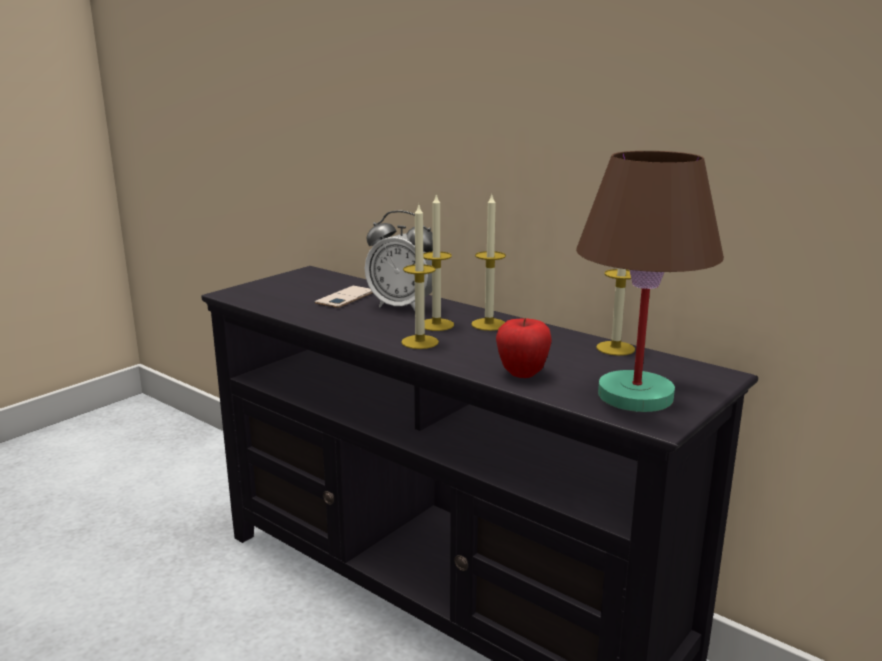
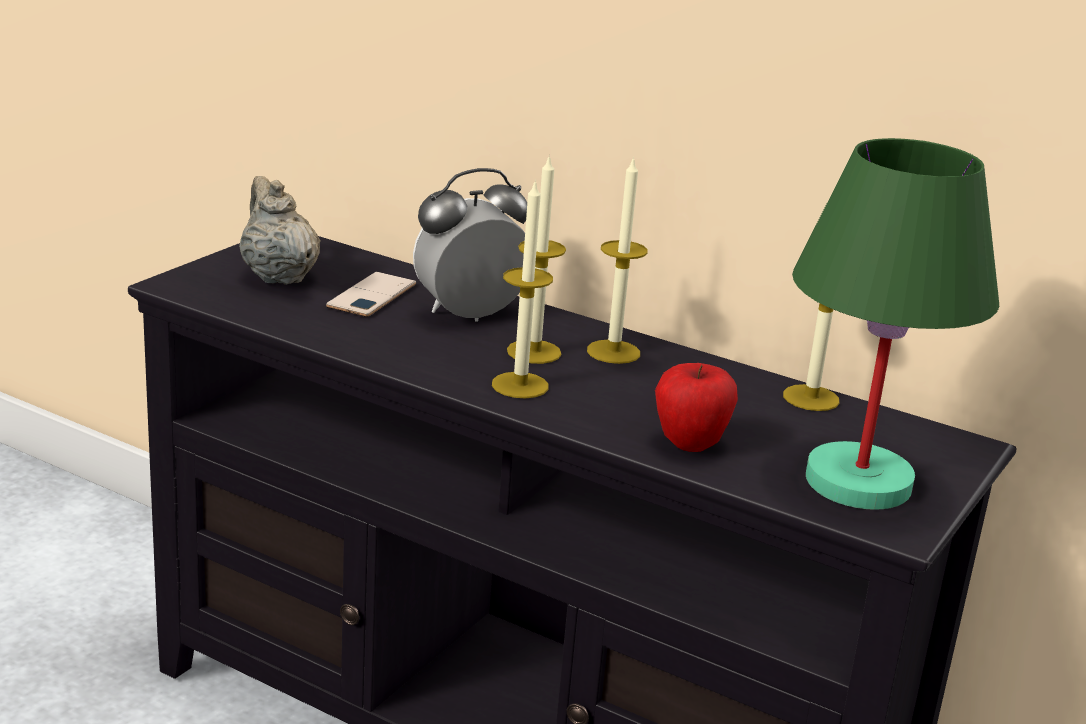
camera: 10 degrees left, 5 degrees up
(293, 289) = (278, 276): none -> beige teapot
(403, 306) = (469, 315): alarm clock -> alarm clock turned 135 degrees clockwise
(633, 396) = (856, 483): brown table lamp -> green table lamp

